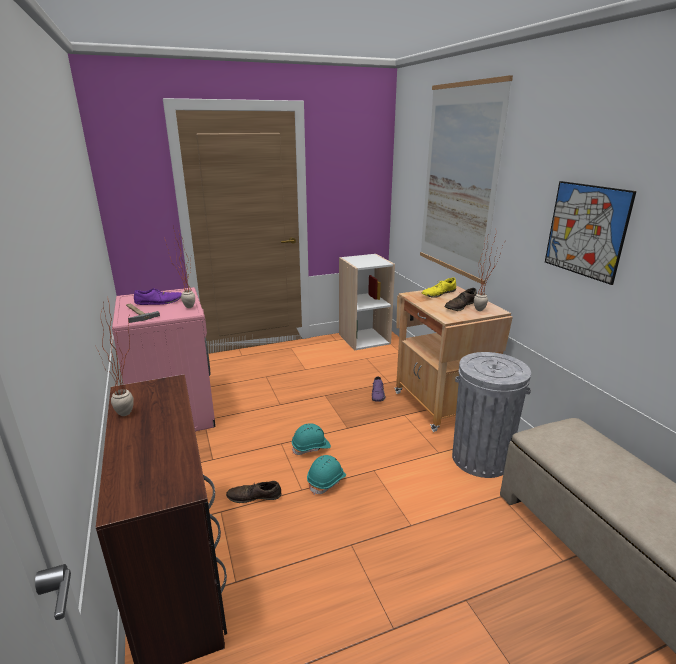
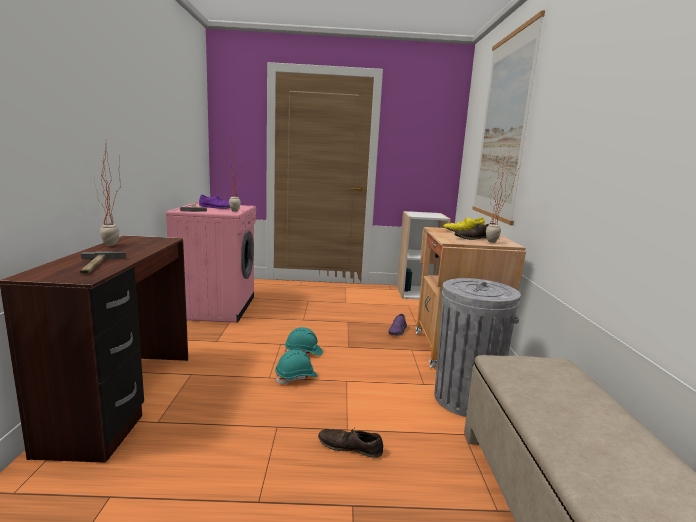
camera: 20 degrees right, 10 degrees down
(166, 461) = (96, 265): none -> hammer
(254, 496) = (226, 371): brown shoe -> brown shoe (350, 447)
(586, 230) = (590, 141): picture -> none

